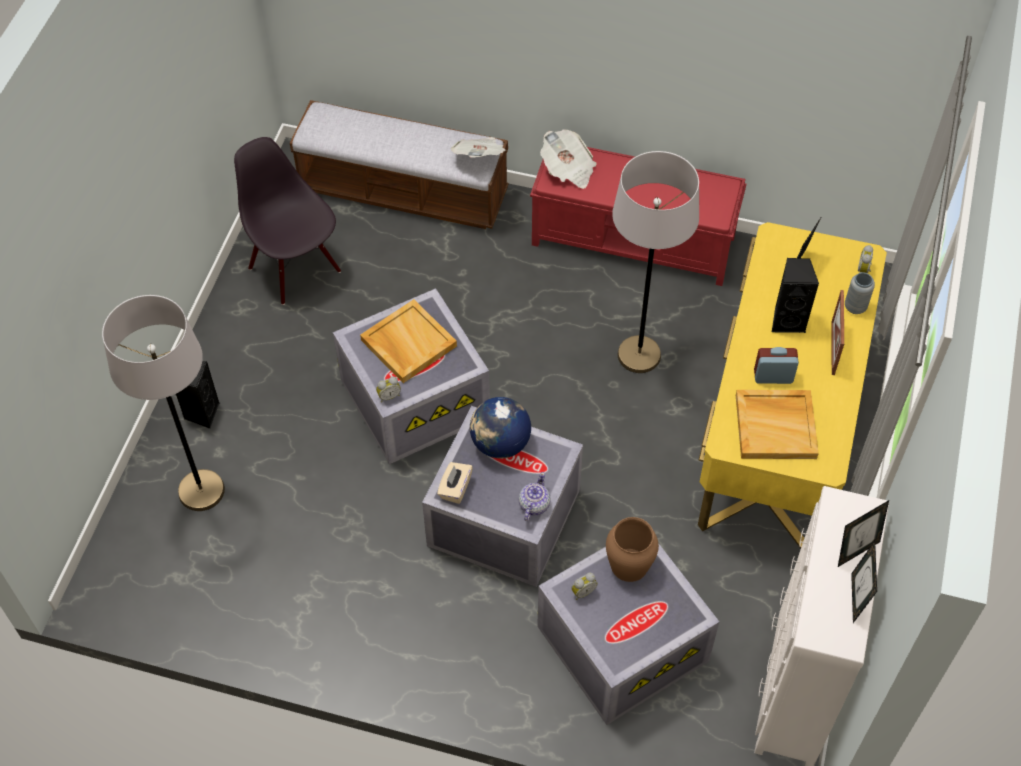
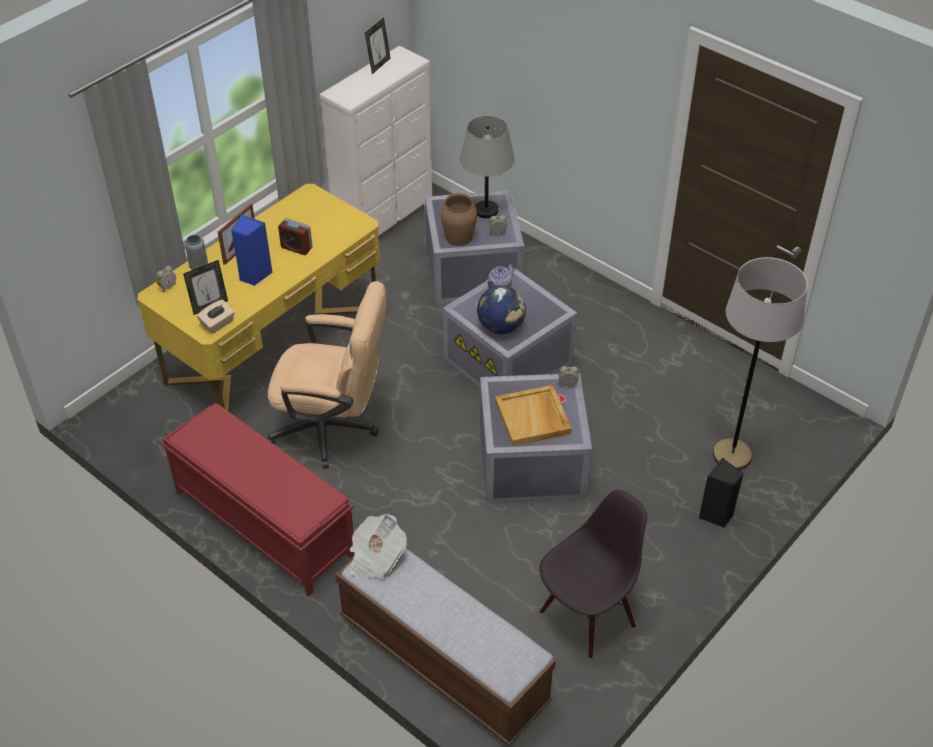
camera: 155 degrees left, 10 degrees down
(296, 269) = (586, 617): black chair -> black chair turned 120 degrees counterclockwise
(455, 488) = (549, 312): beige tissue box -> beige tissue box (218, 324)
(568, 169) = (305, 504): newspaper -> none
(622, 629) = (486, 210): none -> grey table lamp
(639, 355) = (333, 429): grey floor lamp -> beige office chair
(776, 426) = (321, 222): beige tray -> none
(787, 320) = (254, 275): black speaker -> blue speaker
(856, 551) = (360, 81): picture frame -> none

